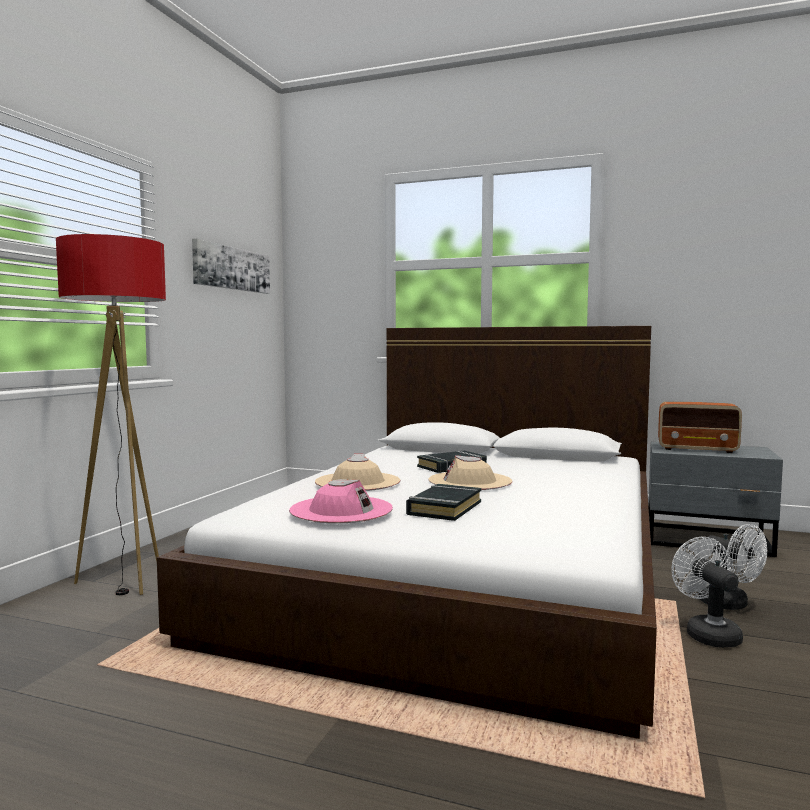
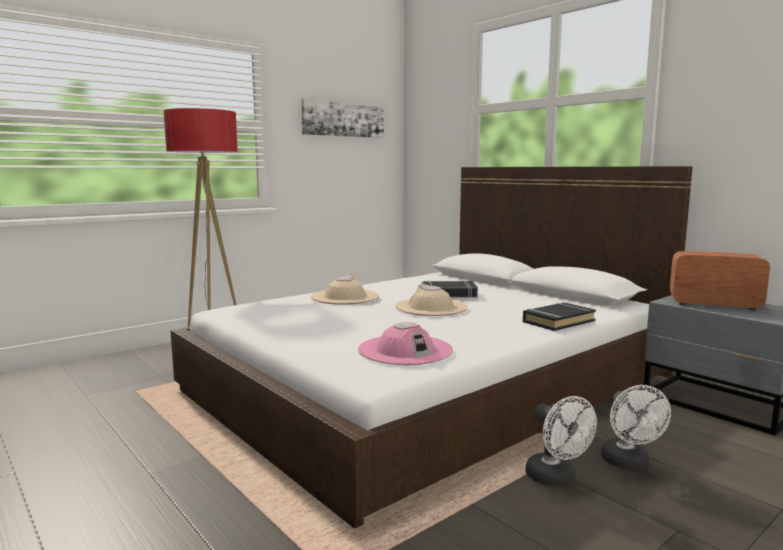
camera: 30 degrees right, 5 degrees up
(341, 510) = (283, 315): pink hat -> pink hat (405, 350)
(444, 508) = (359, 325): black book -> black book (558, 321)
(698, 449) = (713, 304): radio -> radio turned 150 degrees clockwise
(707, 633) = (556, 479): white fan -> white fan turned 135 degrees clockwise

